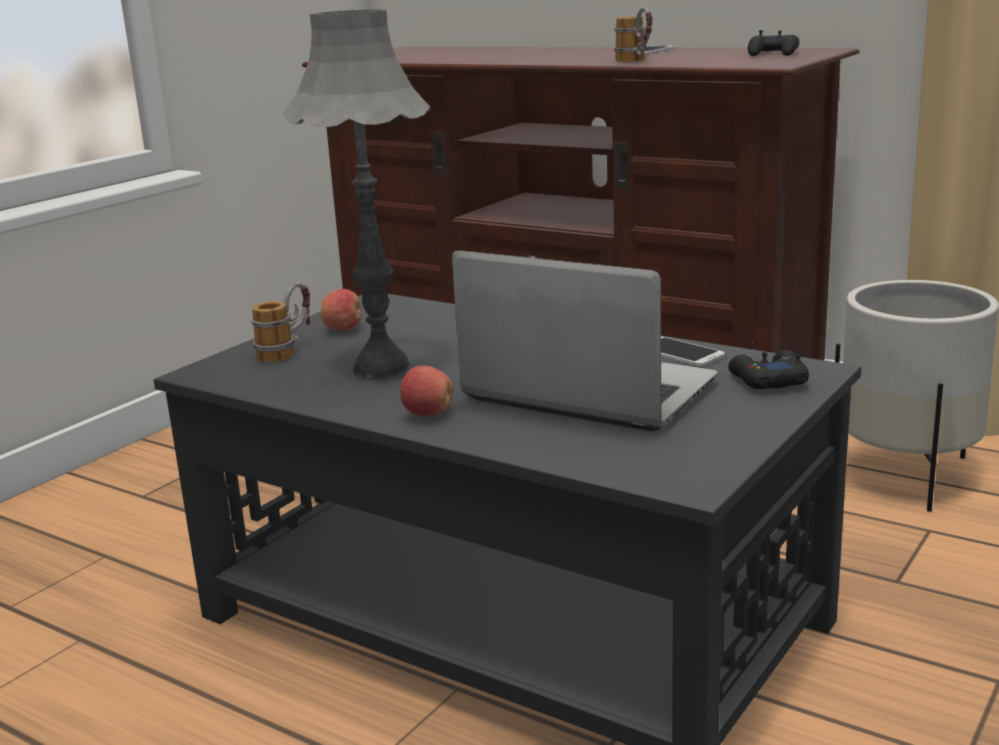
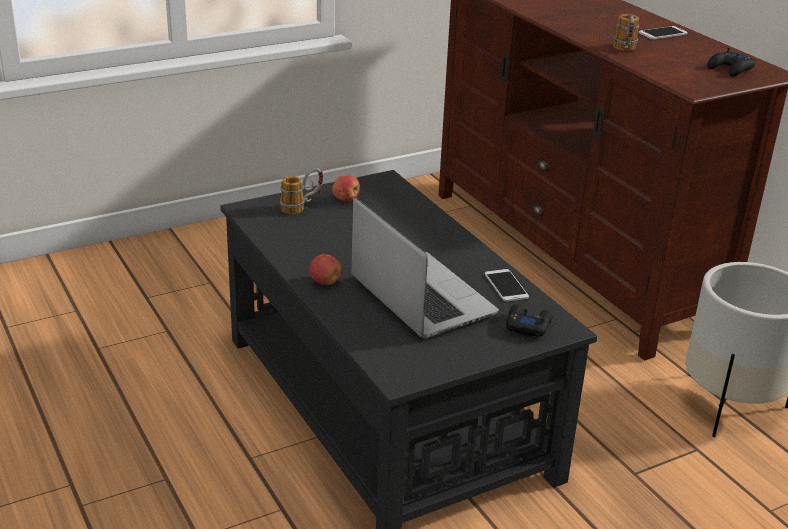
camera: 25 degrees right, 10 degrees up
(381, 370) = (334, 240): grey table lamp -> none

